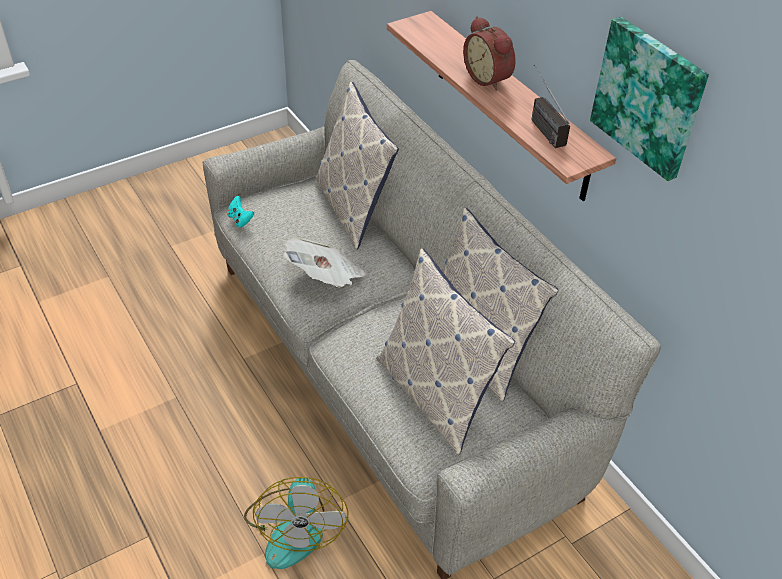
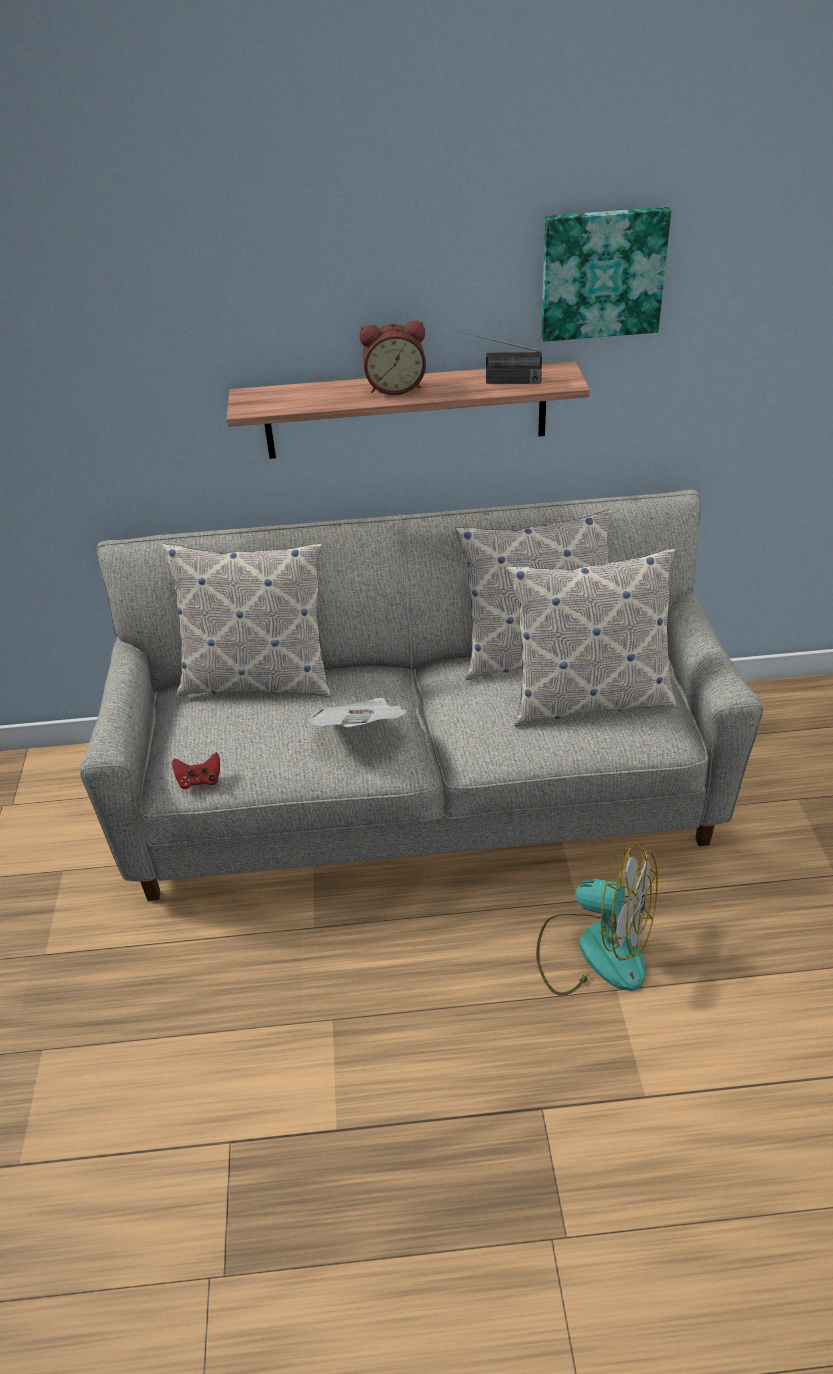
camera: 60 degrees left, 5 degrees down
(240, 219) = (199, 781): turquoise game controller -> red game controller

